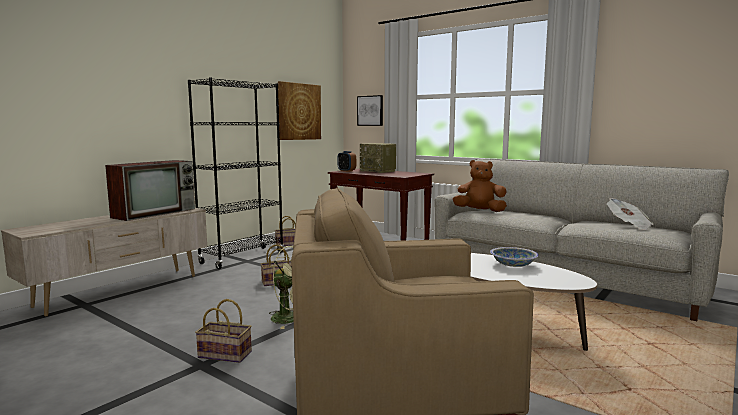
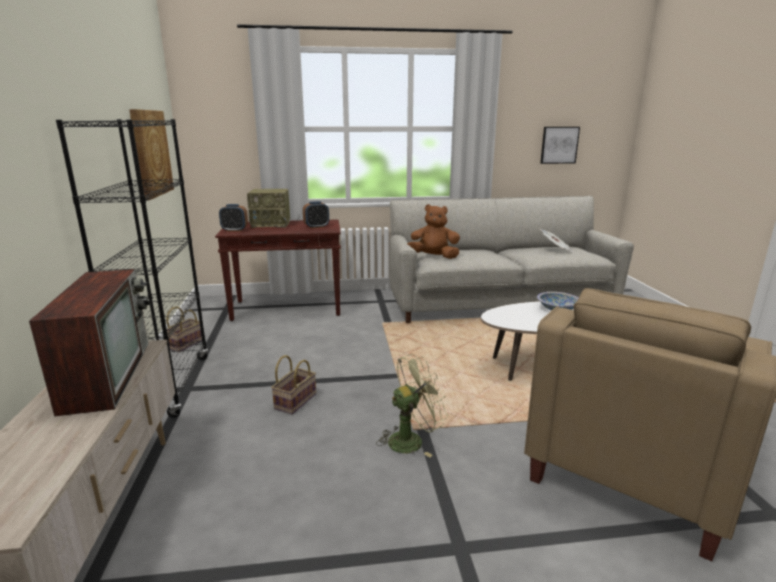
camera: 45 degrees left, 10 degrees up
(226, 354) = (451, 518): basket -> none
(370, 110) = (227, 145): picture -> picture (559, 145)
(400, 174) = (316, 227): none -> alarm clock
(479, 211) = (433, 257): brown plush toy -> brown plush toy turned 45 degrees clockwise

